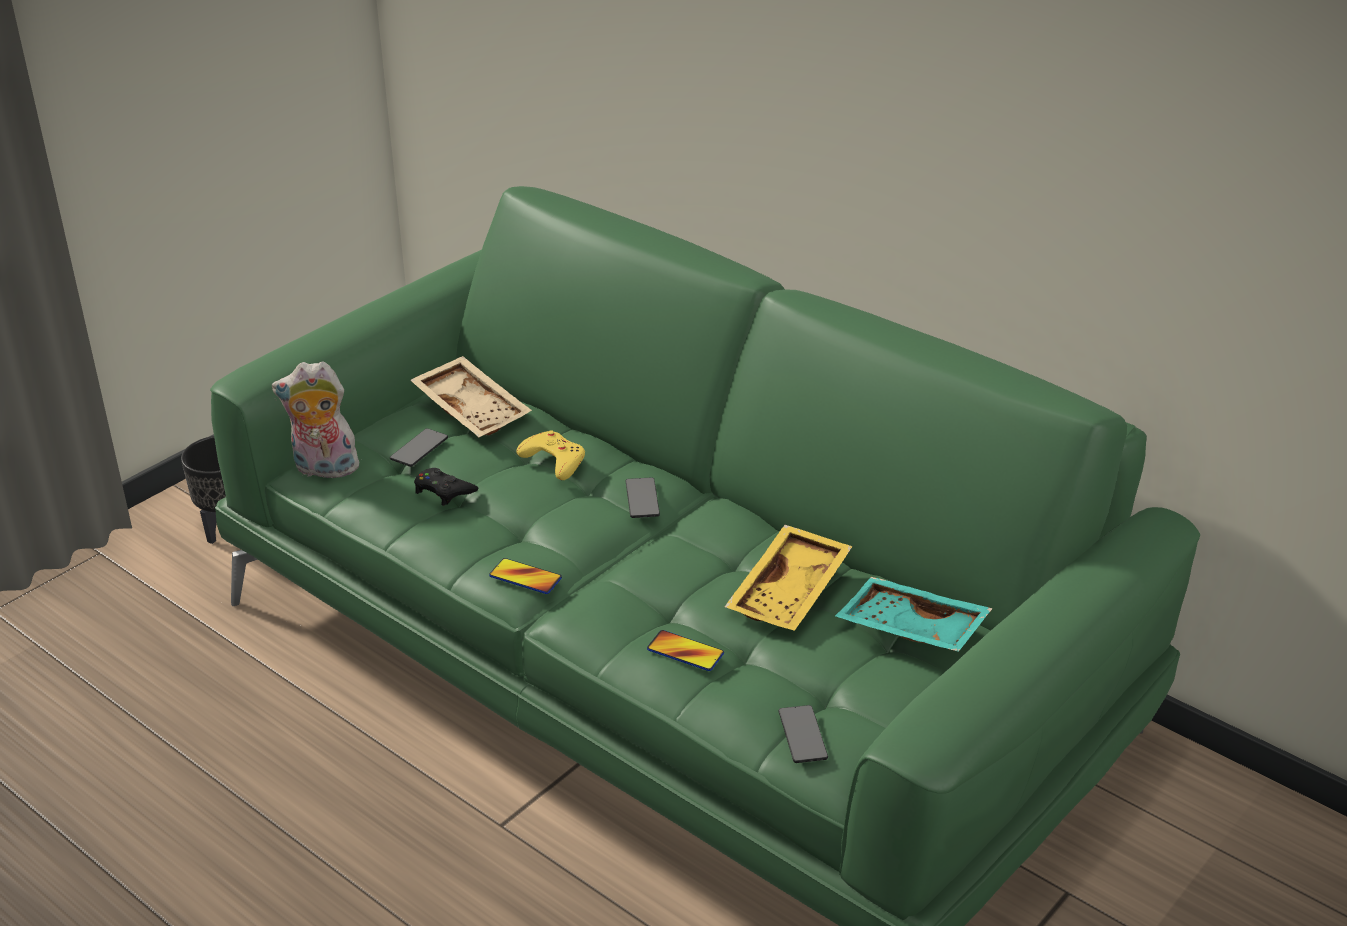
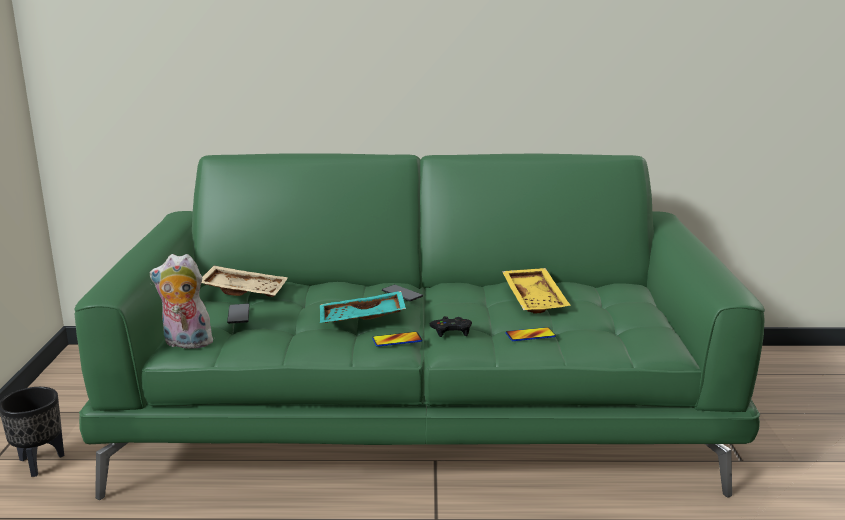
camera: 40 degrees left, 15 degrees down
(323, 469) = (185, 343): plush toy -> plush toy turned 45 degrees clockwise
(443, 491) = (285, 325): black game controller -> black game controller (451, 331)
(554, 460) = (329, 294): yellow game controller -> none
(802, 735) = (636, 341): phone -> none
(910, 630) = (609, 292): turquoise tray -> turquoise tray (362, 319)

